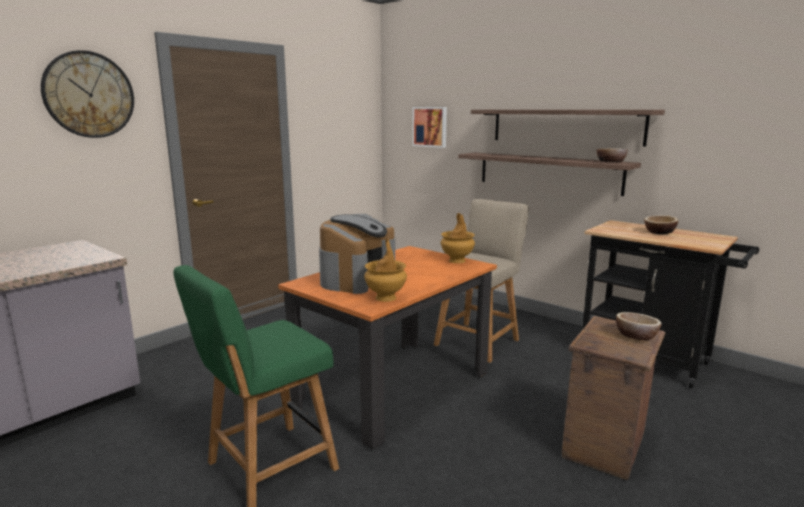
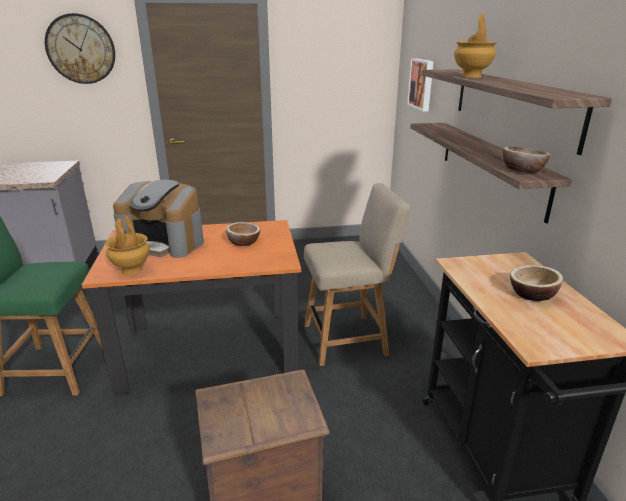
camera: 40 degrees right, 10 degrees up
(357, 278) = (164, 243): coffee machine -> coffee machine turned 45 degrees clockwise
(457, 261) = (278, 251): brown vase -> brown vase (471, 76)
(636, 336) = (278, 417): bowl -> bowl (243, 242)

